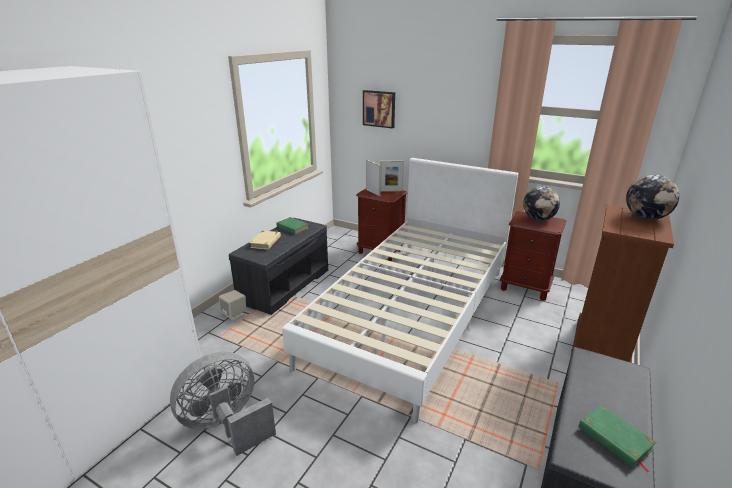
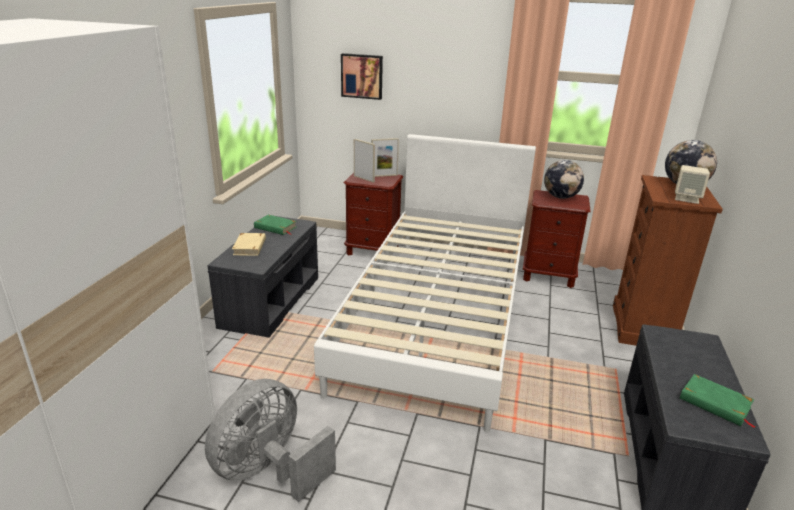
camera: 15 degrees left, 0 degrees up
(235, 314) = (220, 342): beige speaker -> beige speaker (687, 199)

